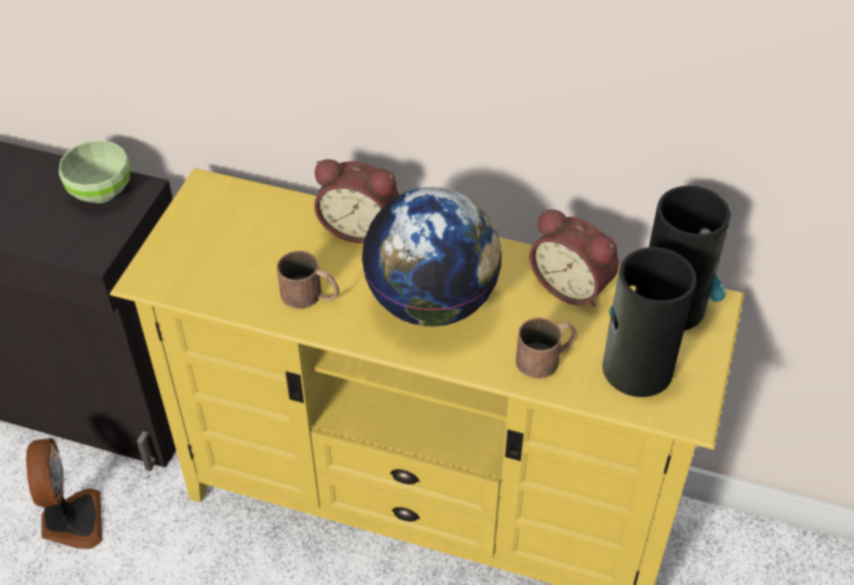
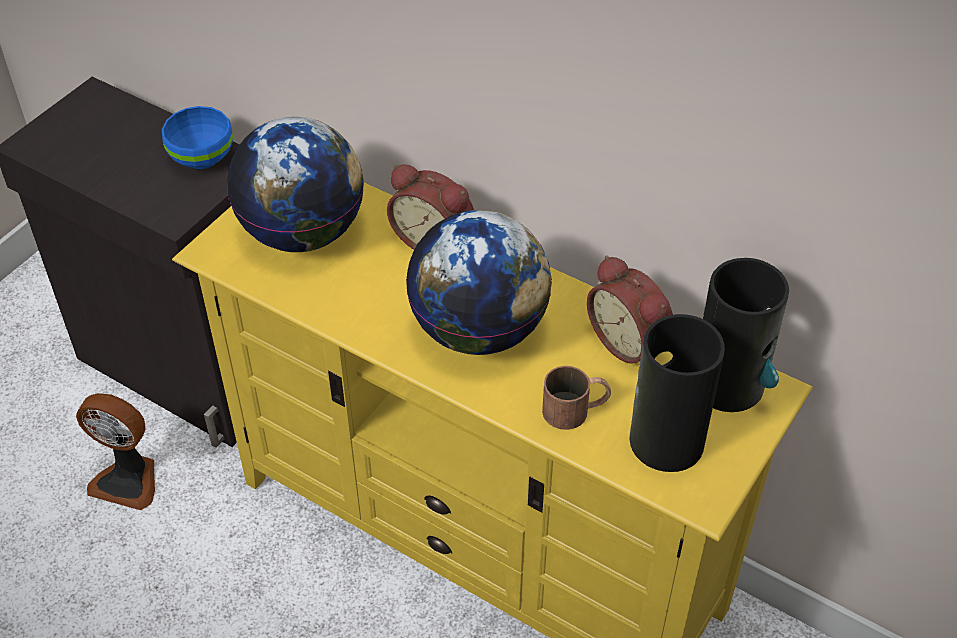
camera: 15 degrees right, 0 degrees up
(71, 521) = (128, 480): fan -> fan turned 105 degrees clockwise
(100, 192) = (201, 159): green bowl -> blue bowl
(232, 244) = (303, 233): none -> globe
(310, 296) = (361, 299): brown mug -> none

